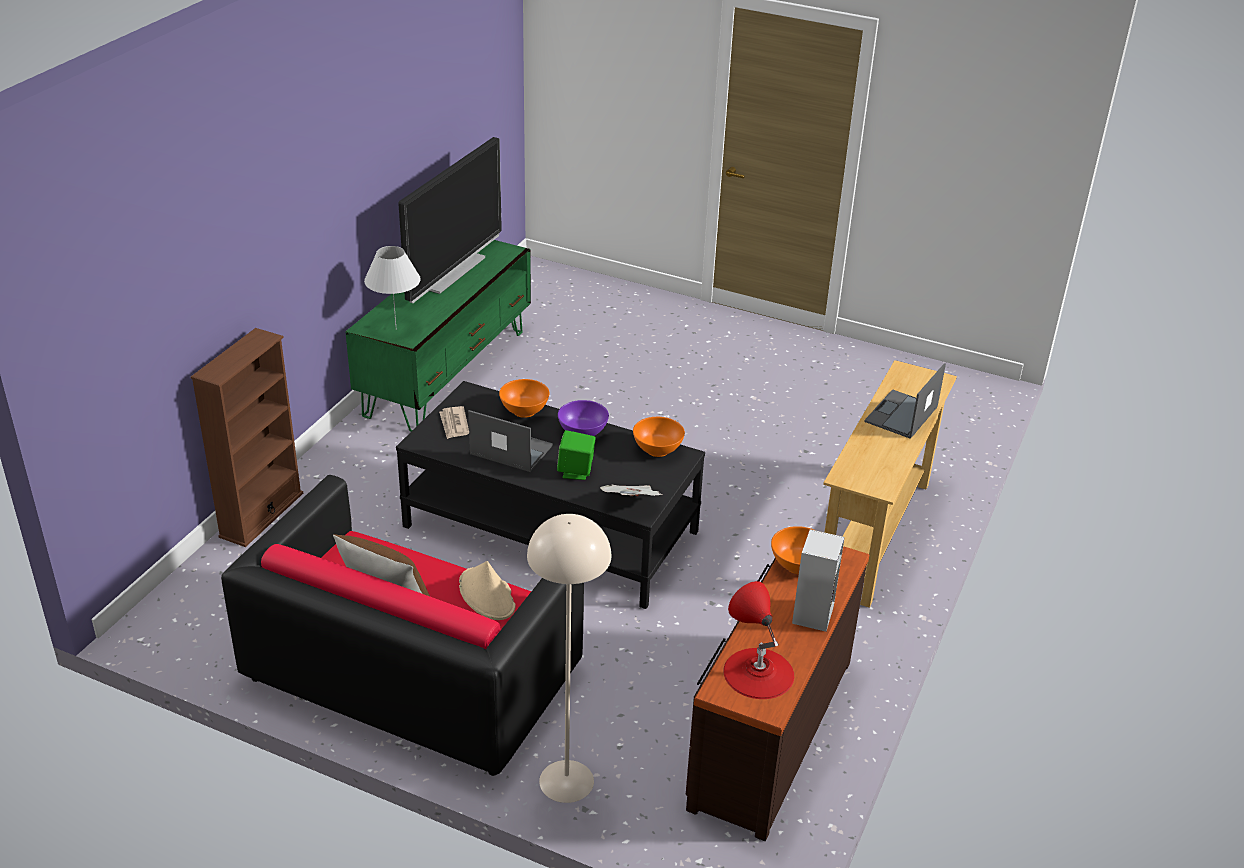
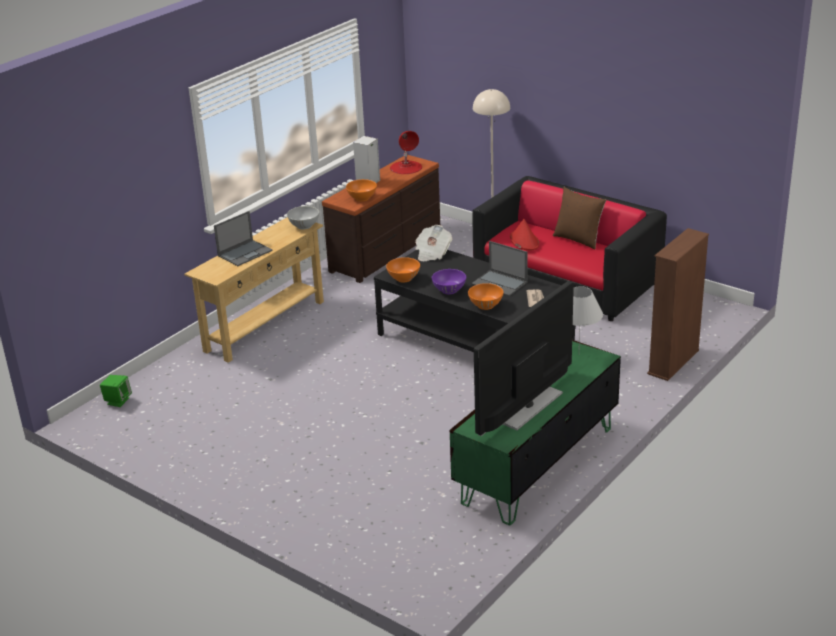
camera: 165 degrees left, 5 degrees down
(487, 595) = (524, 241): beige hat -> red hat
(576, 471) = (460, 270): green speaker -> green speaker (118, 401)
(851, 476) = (304, 226): none -> white bowl

